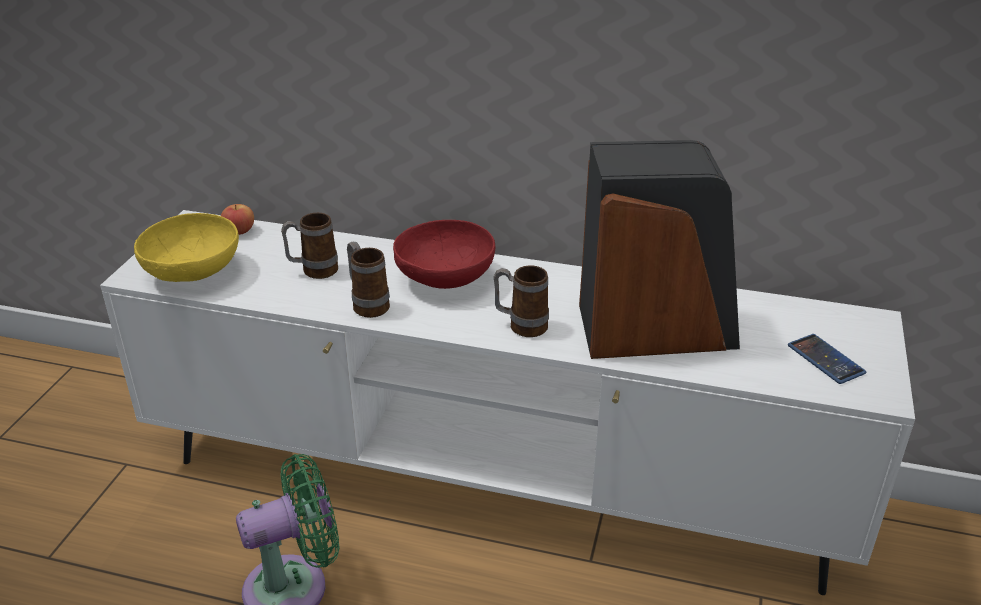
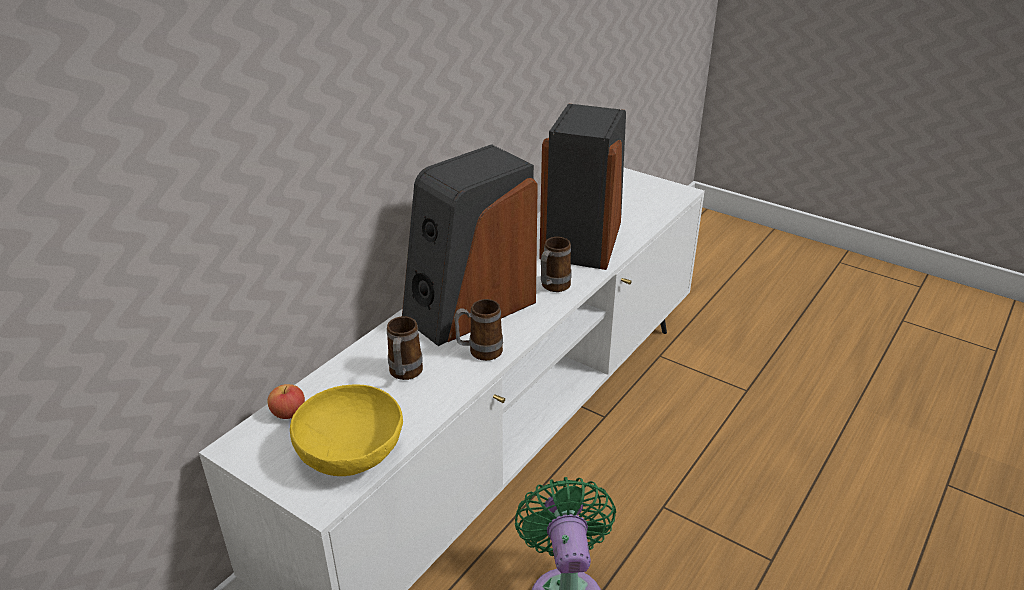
camera: 70 degrees left, 0 degrees up
(445, 280) = (469, 308): red bowl -> speaker
(825, 359) = (644, 196): phone -> none

